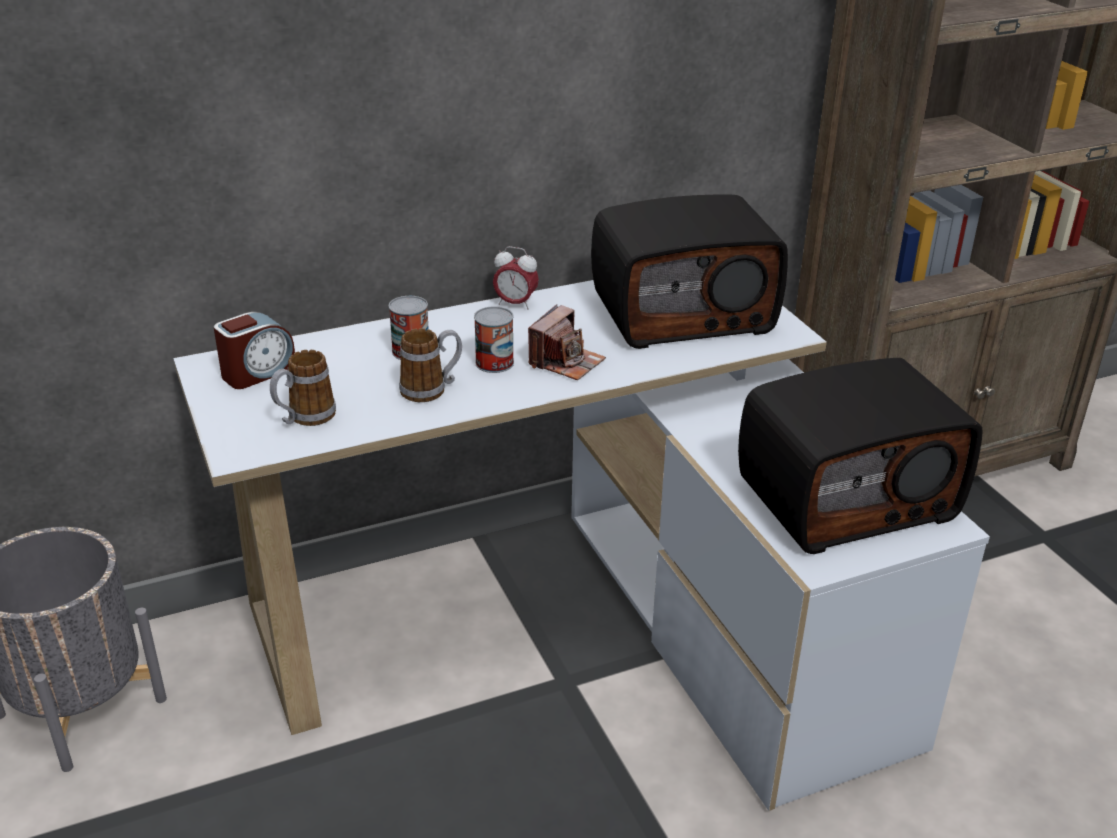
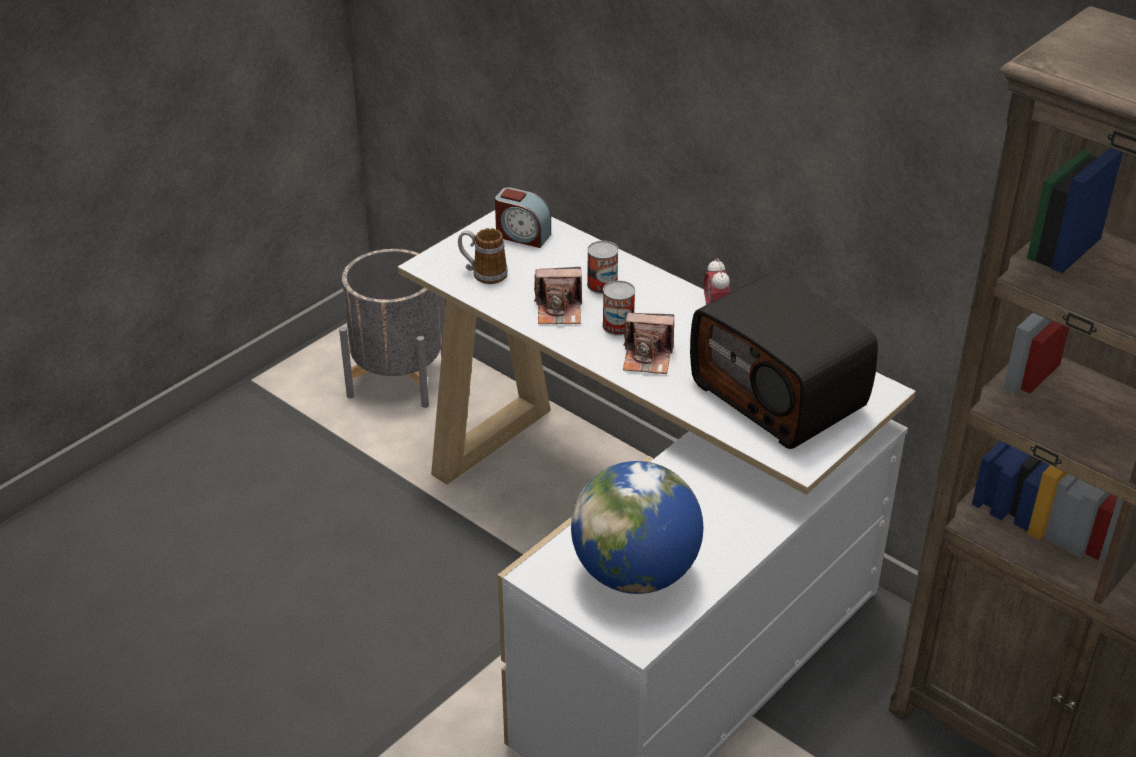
camera: 65 degrees right, 5 degrees up
(431, 389) = (559, 311): mug -> camera
(846, 498) = (635, 573): radio -> globe

